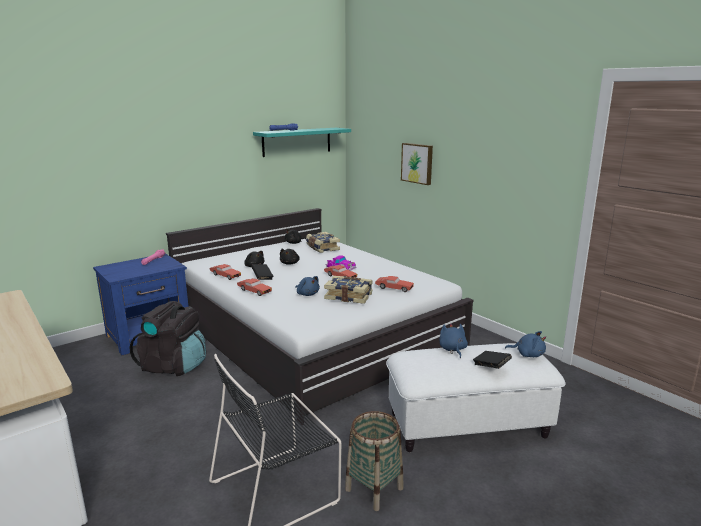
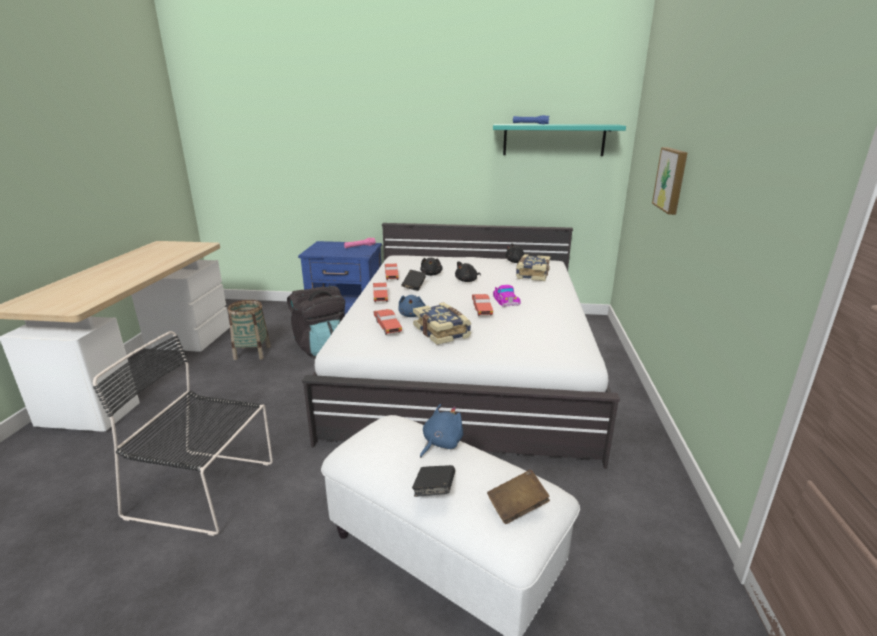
camera: 45 degrees right, 5 degrees up
(374, 489) = (255, 547): basket -> basket (252, 353)
(394, 288) = (508, 342): red toy car -> red toy car (387, 326)
(528, 354) = (517, 507): blue plush toy -> brown book

